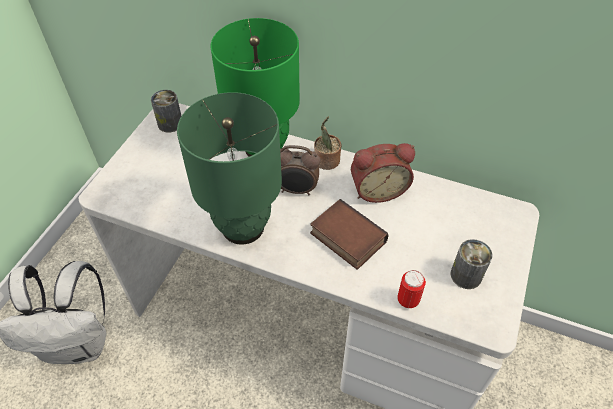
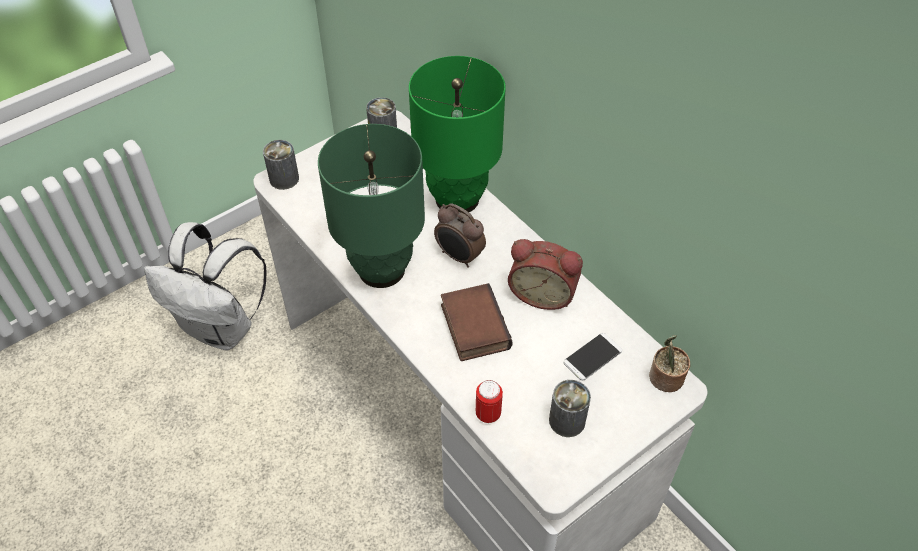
camera: 30 degrees right, 0 degrees up
(107, 190) = (284, 179): none -> can
(326, 161) = (511, 241): potted plant -> potted plant (665, 379)
(446, 219) = (592, 357): none -> phone

